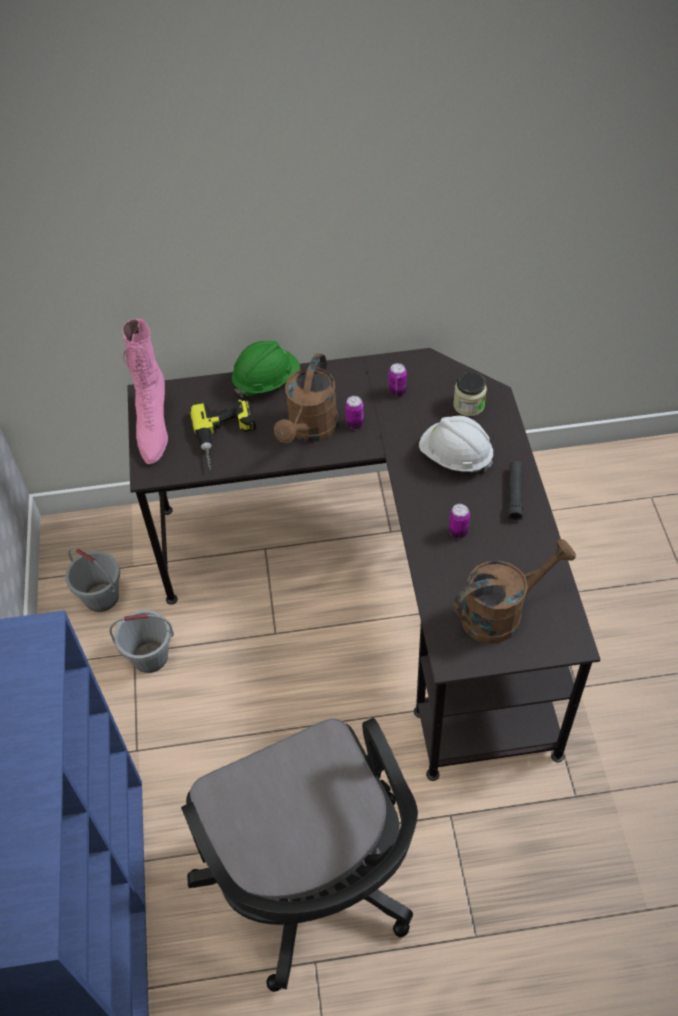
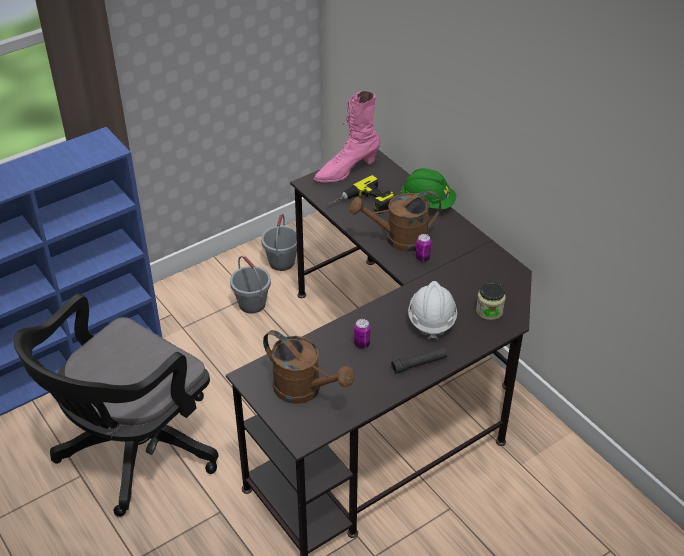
camera: 60 degrees right, 10 degrees down
(397, 391) = (471, 269): can -> none

